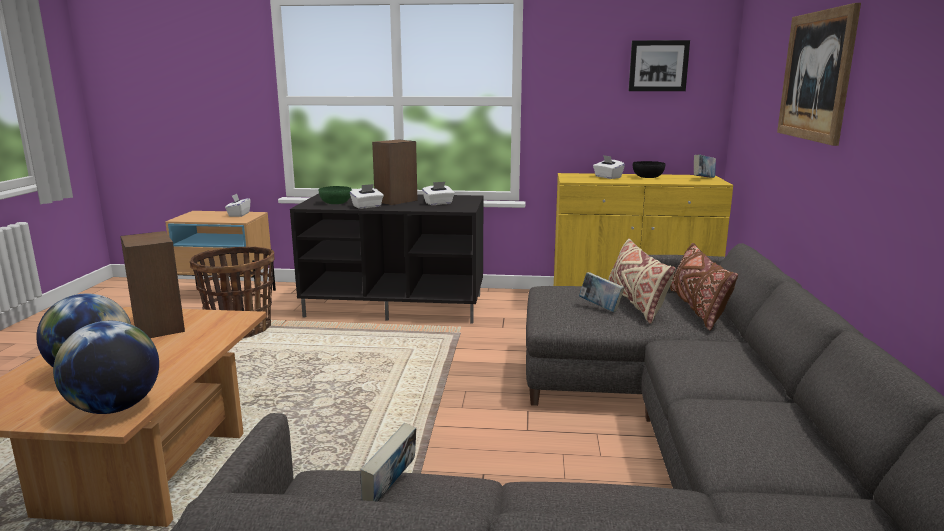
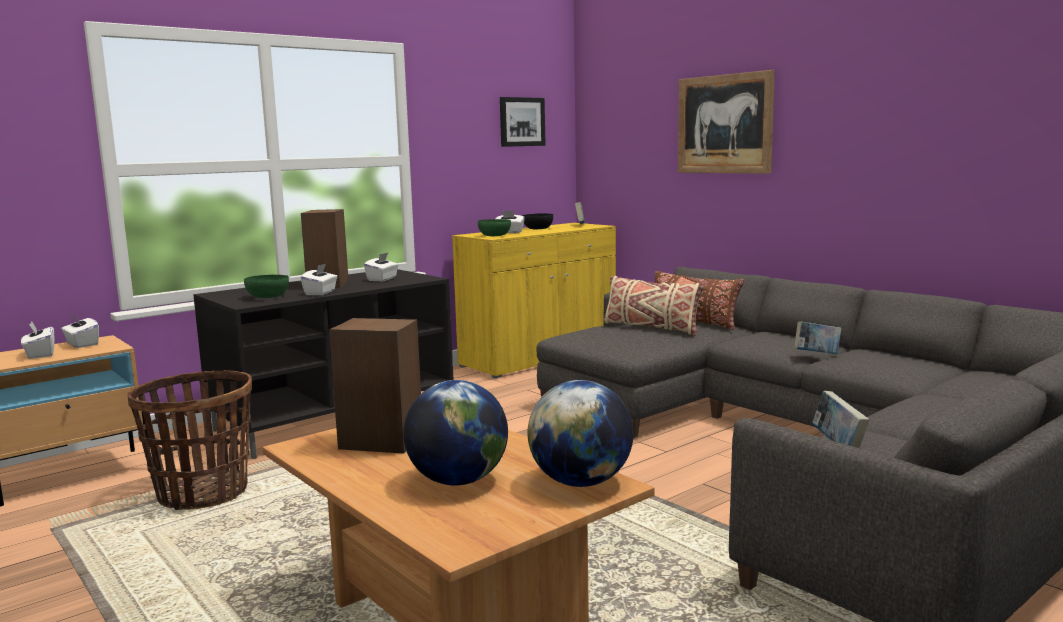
camera: 45 degrees left, 5 degrees down
(208, 216) = (40, 354): none -> white tissue box
(581, 178) = (494, 235): none -> green bowl
(600, 307) = (641, 336): book -> book (817, 354)

